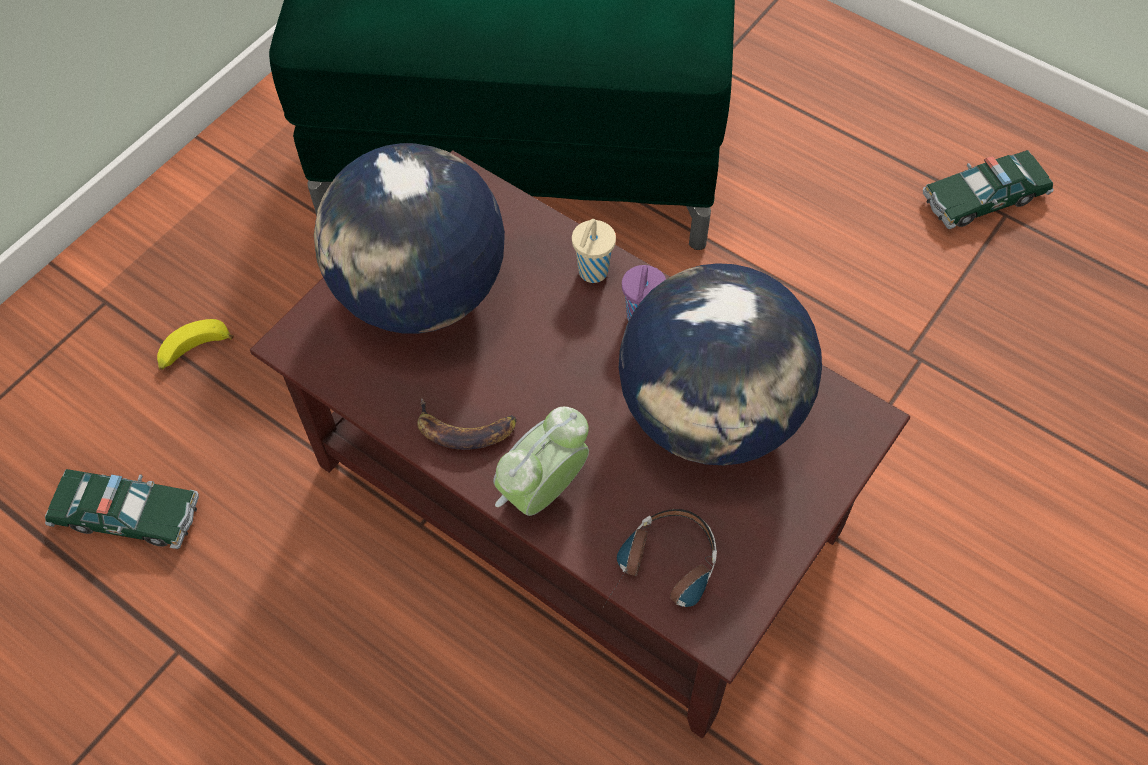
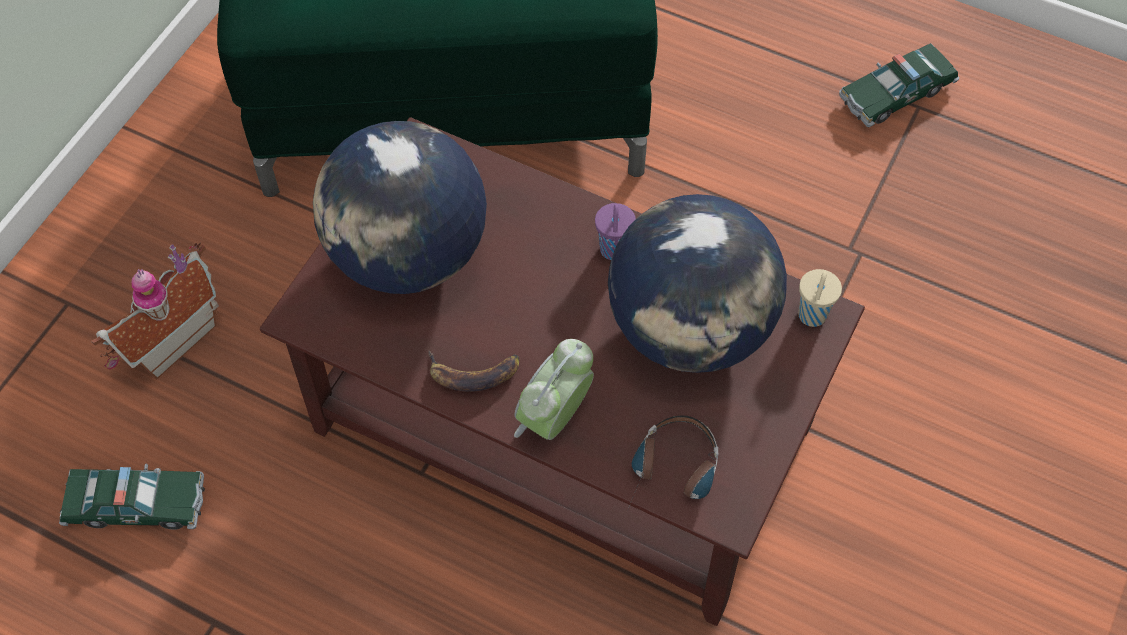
camera: 10 degrees left, 0 degrees up
(194, 351) = (168, 339): banana -> toy house
(592, 273) = (561, 215): beige cup -> beige cup (811, 316)

